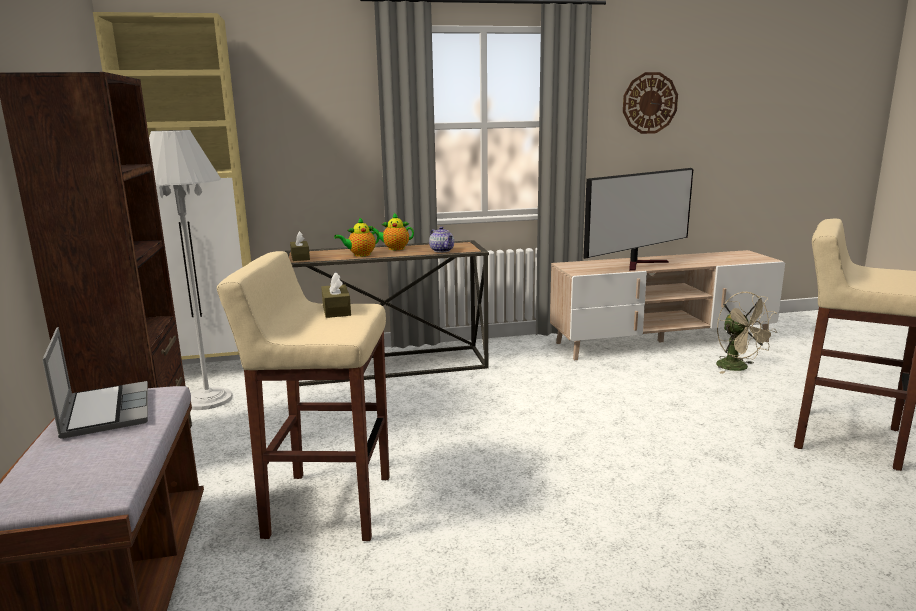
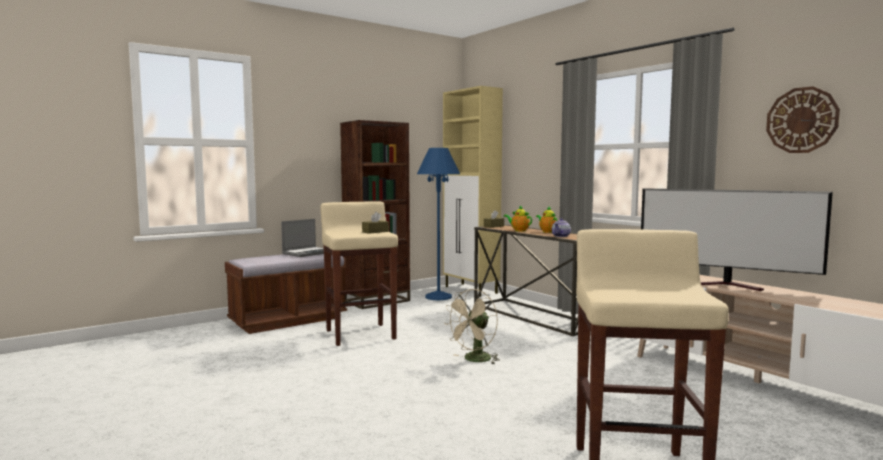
camera: 65 degrees right, 10 degrees down
(207, 399) = (438, 297): white floor lamp -> blue floor lamp
(738, 368) = (750, 420): beige fan -> beige fan (474, 360)

